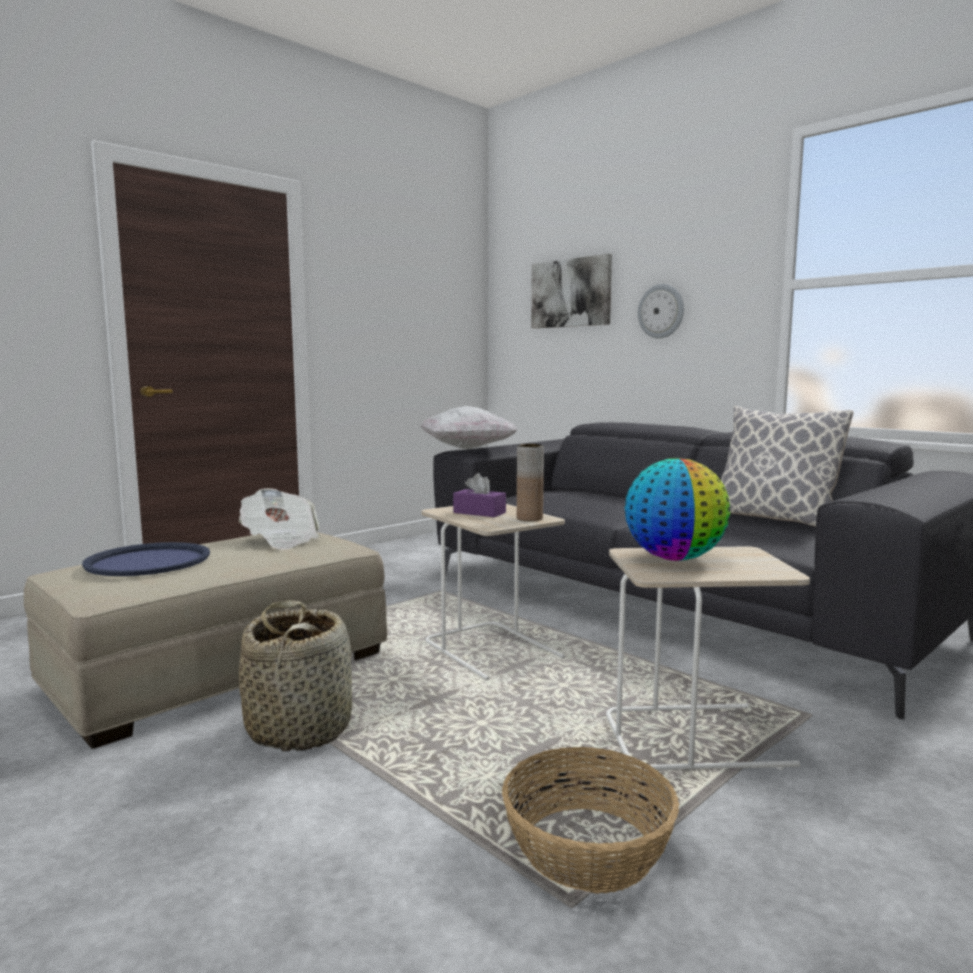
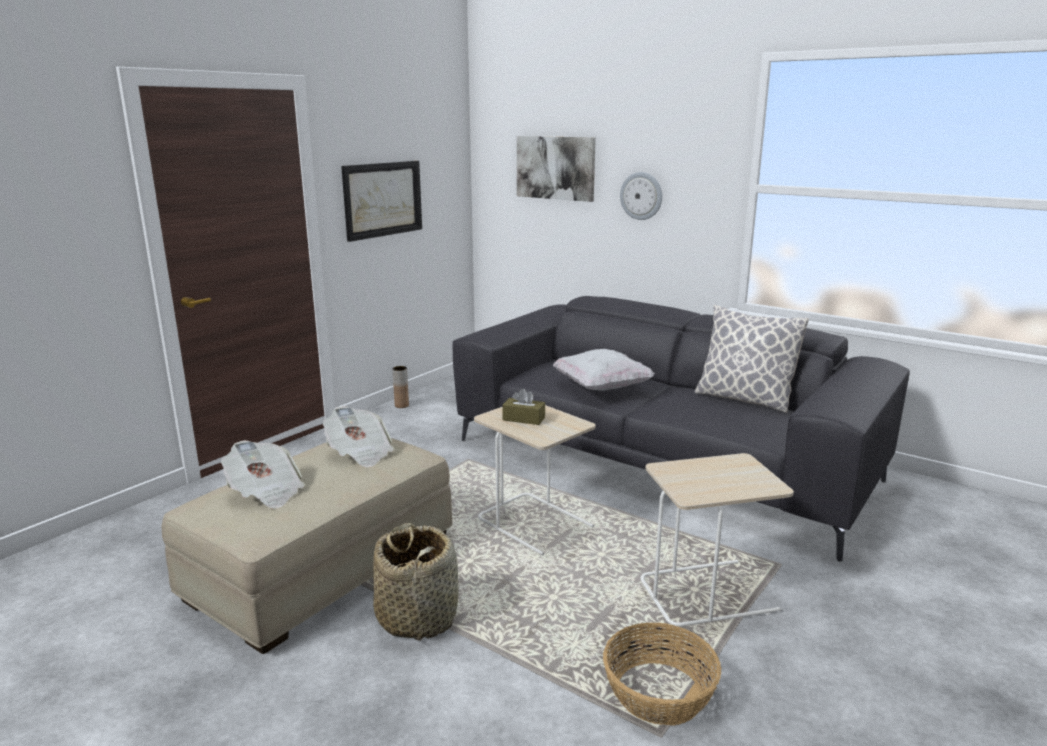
camera: 10 degrees left, 10 degrees up
(148, 561) = (266, 492): blue tray -> newspaper
(383, 321) = (382, 199): none -> picture
(467, 448) = (482, 333): white pillow -> white pillow (601, 388)
(479, 513) = (523, 419): purple tissue box -> brown tissue box
(529, 518) = (567, 425): brown vase -> brown vase (401, 405)
(674, 558) = (696, 474): globe -> none

